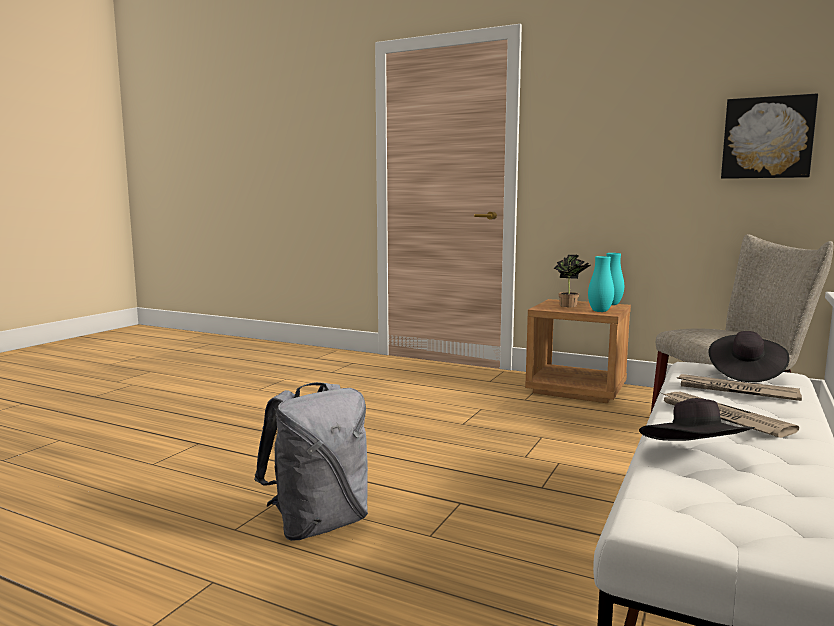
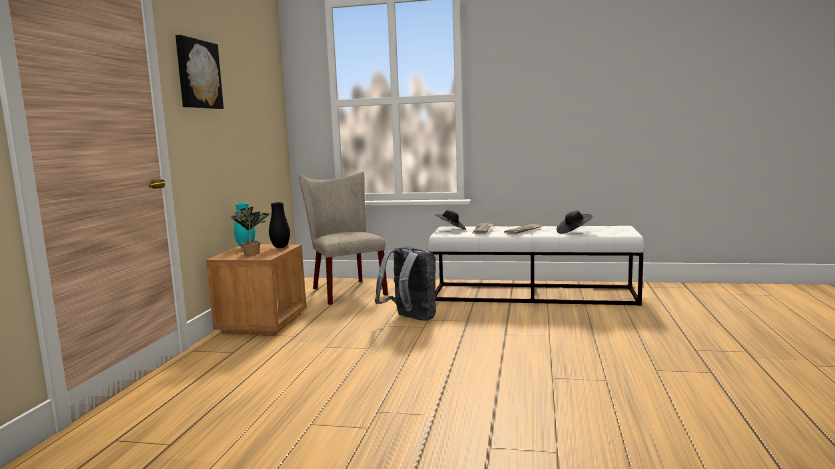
camera: 105 degrees left, 0 degrees up
(318, 524) = (571, 360): grey backpack -> grey backpack (410, 319)
(600, 311) = (280, 247): turquoise vase -> black vase
(767, 138) = (268, 112): picture -> picture (197, 74)

